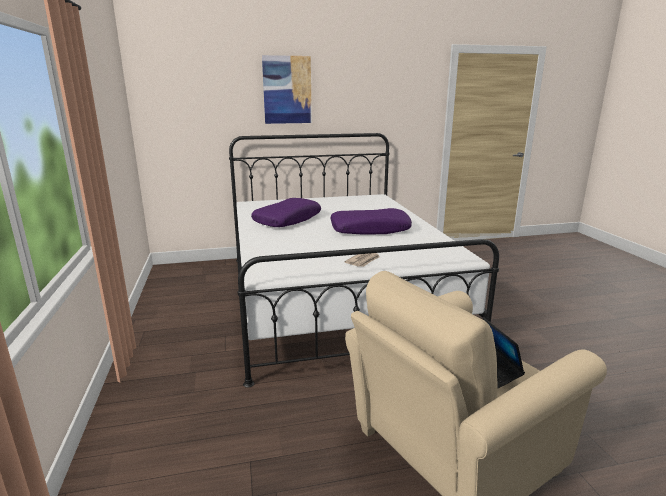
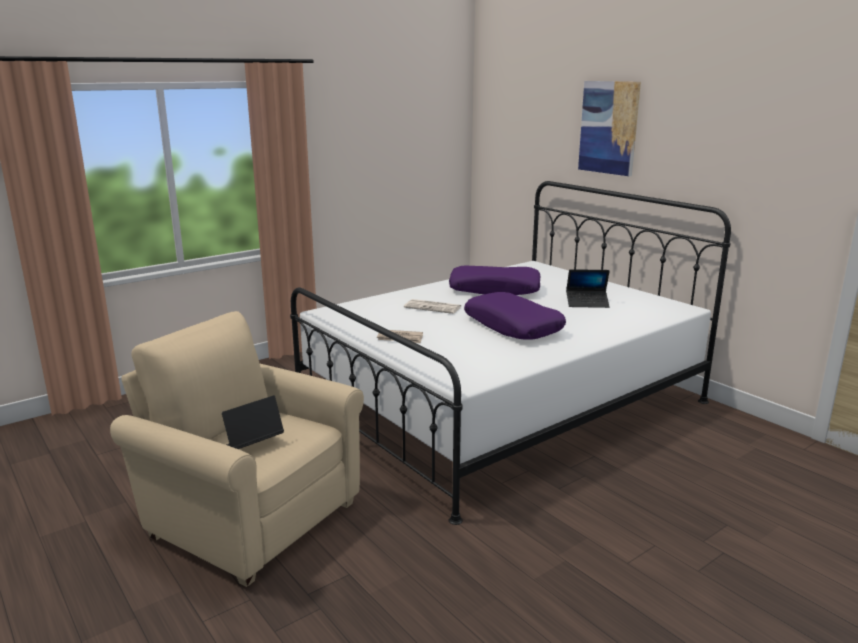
camera: 65 degrees right, 0 degrees up
(303, 240) = (433, 307): none -> newspaper
(346, 208) = (587, 303): none -> laptop

